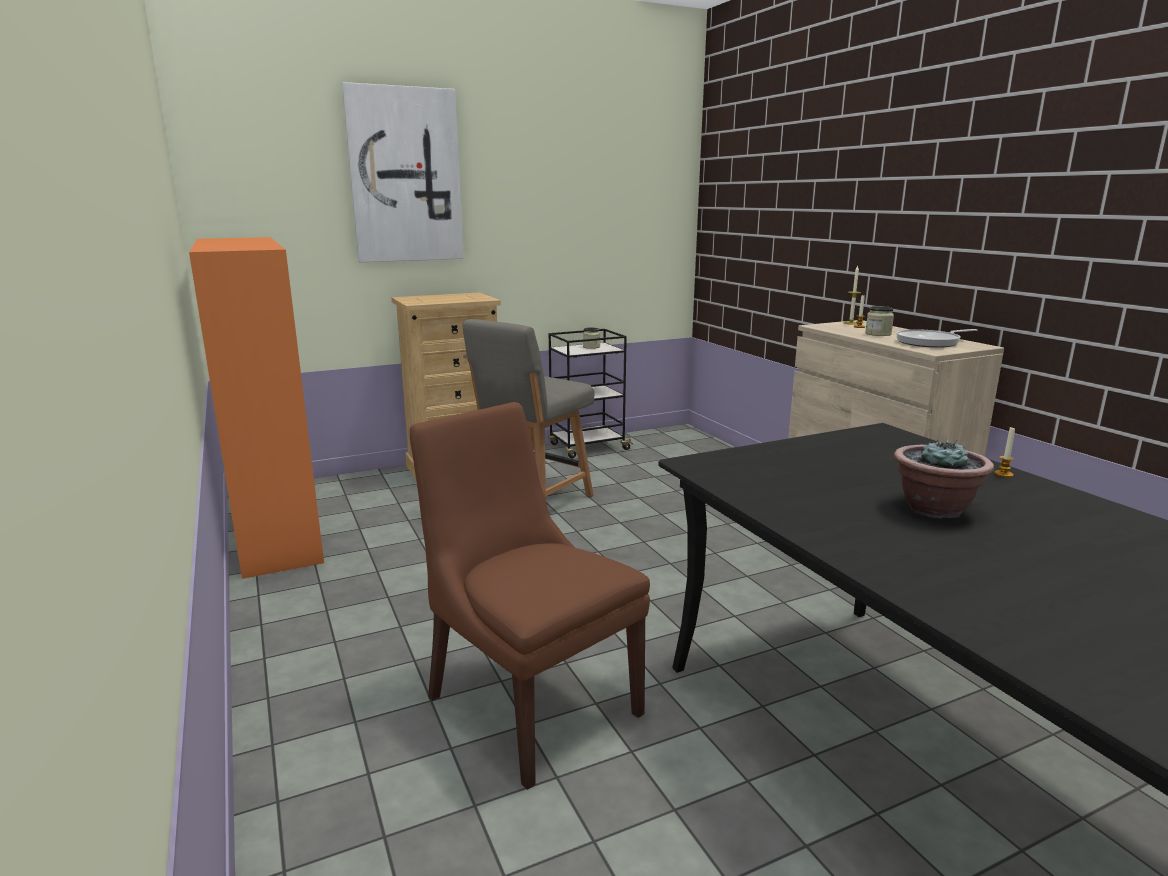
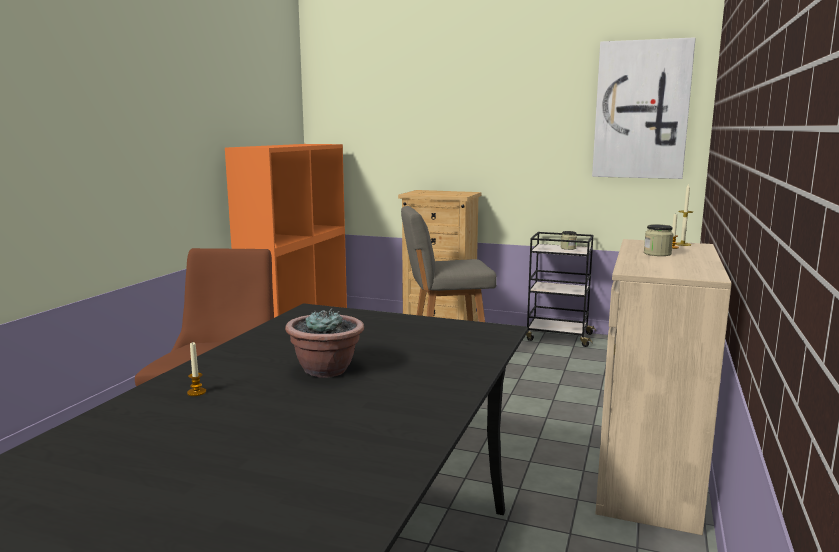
camera: 45 degrees right, 5 degrees down
(405, 176) = (434, 103): picture -> picture (641, 110)
(930, 342) = (670, 266): frying pan -> none
(1003, 474) = (462, 375): candle -> candle (196, 392)

